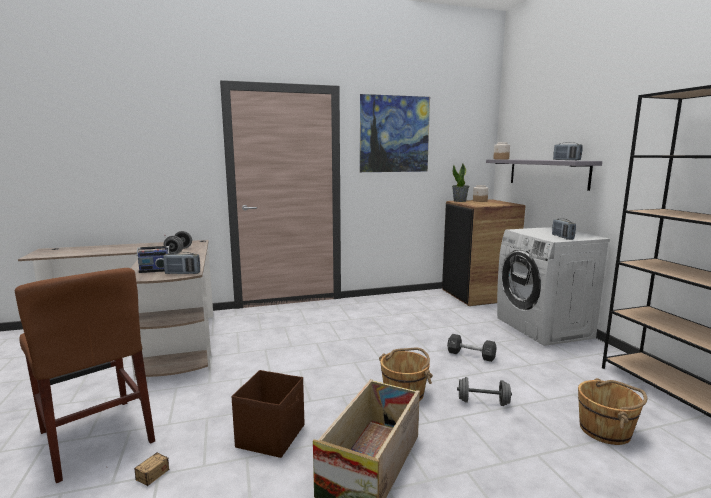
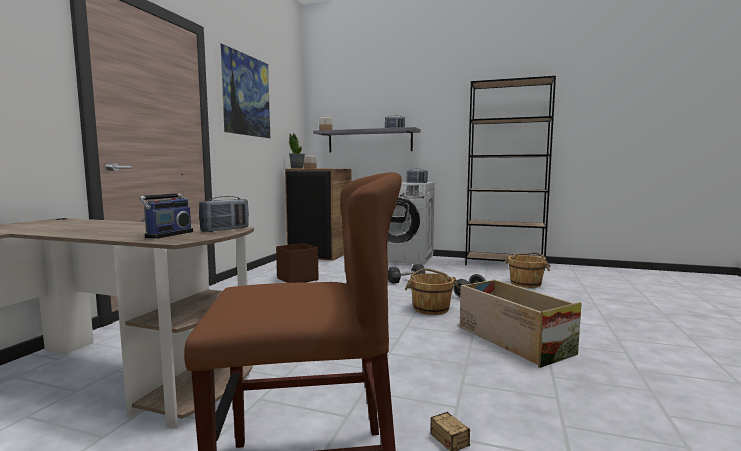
camera: 55 degrees left, 5 degrees down
(179, 251) = (84, 225): grey dumbbell -> none
(272, 436) = (438, 365): brown storage box -> brown storage box (297, 279)

